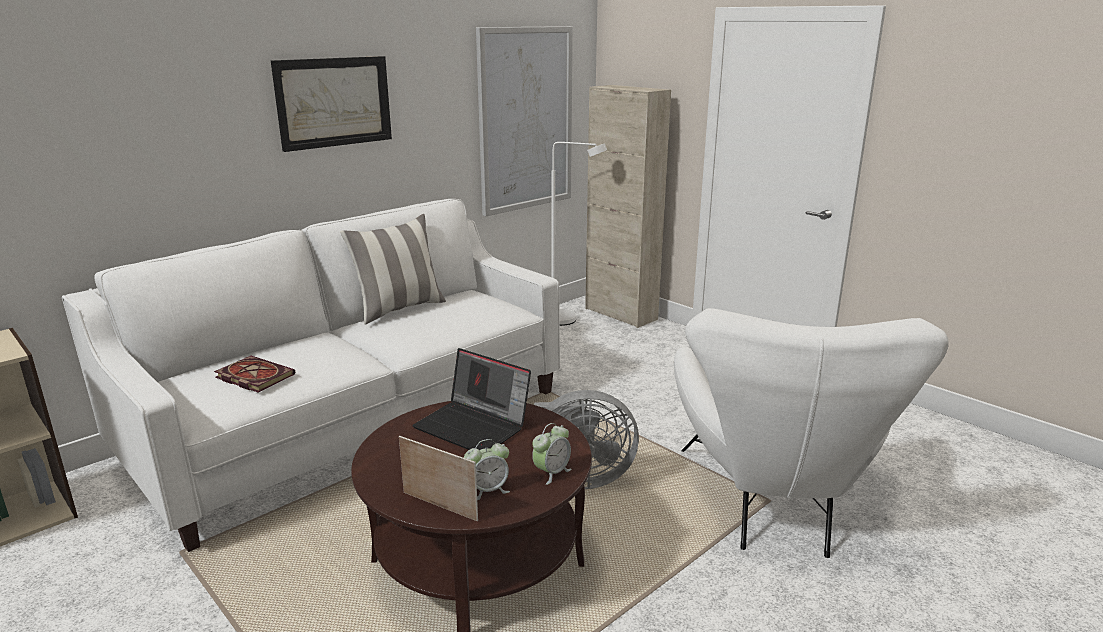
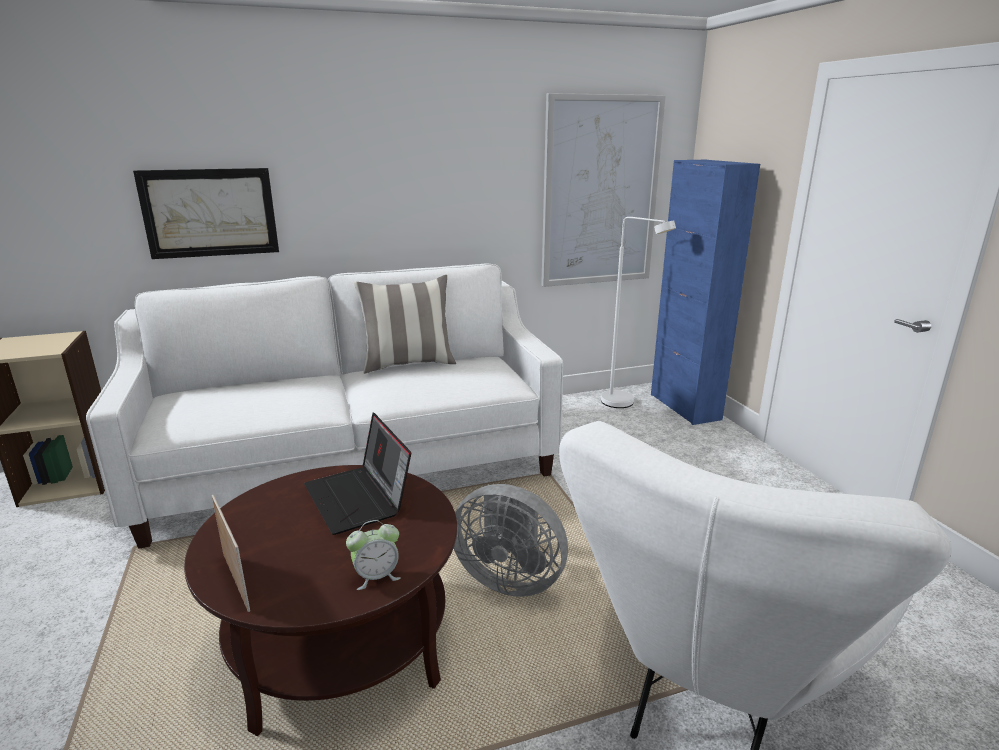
camera: 25 degrees right, 0 degrees up
(252, 376) = (225, 404): book -> none
(334, 102) = (384, 161): picture -> picture (210, 213)
(488, 490) = (296, 577): alarm clock -> none
(620, 314) = (684, 407): beige cabinet -> blue cabinet

